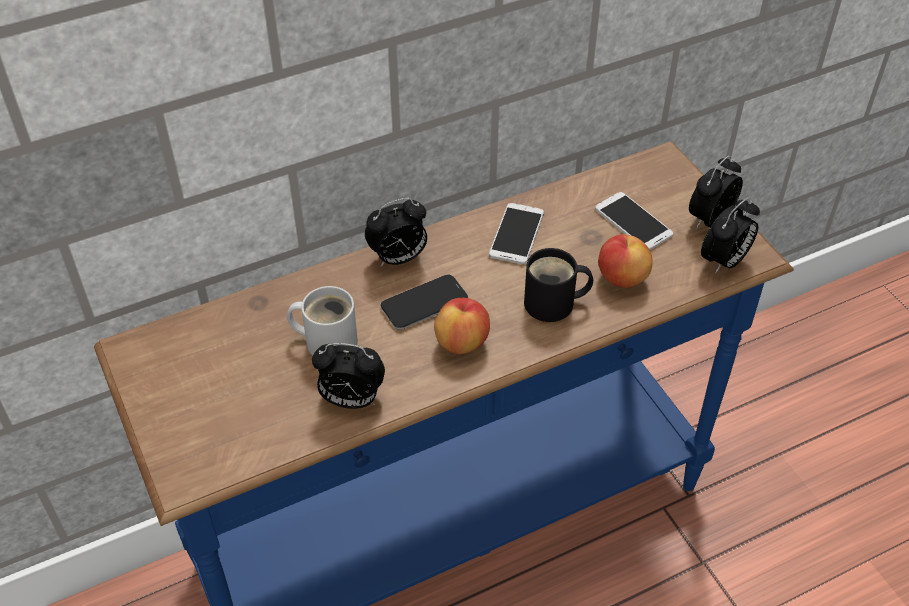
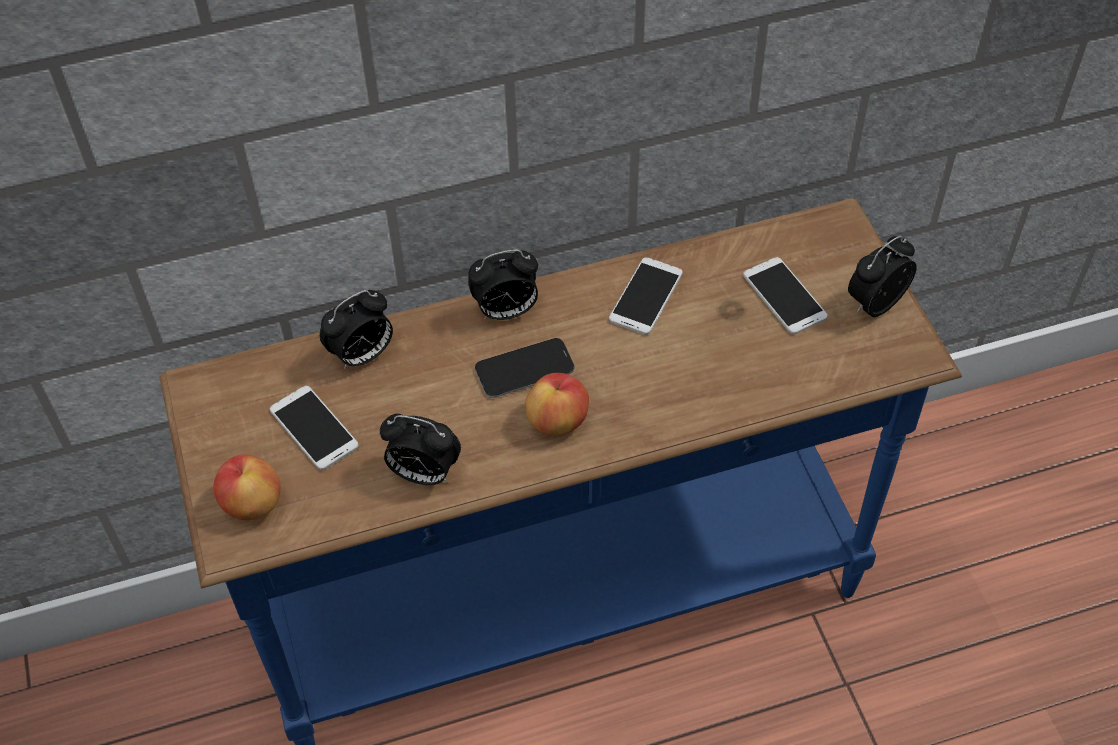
camera: 10 degrees right, 5 degrees up
(244, 373) = (314, 428): none -> phone
(327, 340) = (410, 400): white mug -> none
(554, 304) = (670, 388): black mug -> none
(621, 278) = (755, 364): apple -> apple (252, 503)
(724, 261) = (880, 358): alarm clock -> alarm clock (362, 355)

